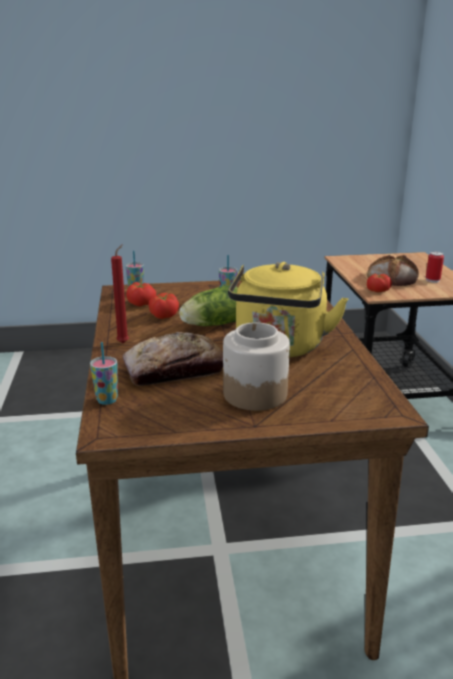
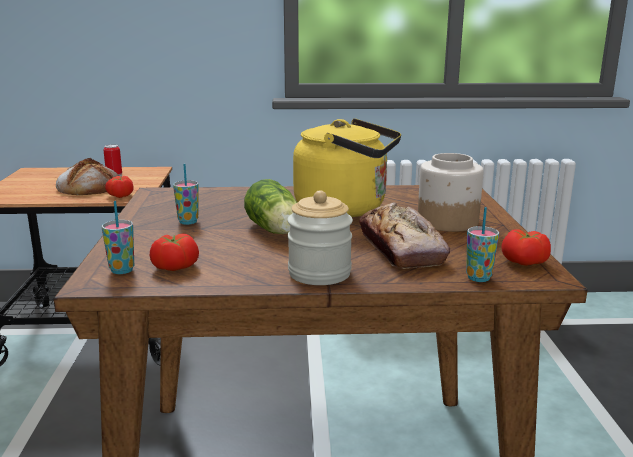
camera: 85 degrees left, 5 degrees down
(124, 342) = (319, 273): red candle -> jar
(163, 316) = (232, 253): tomato -> tomato (524, 262)

